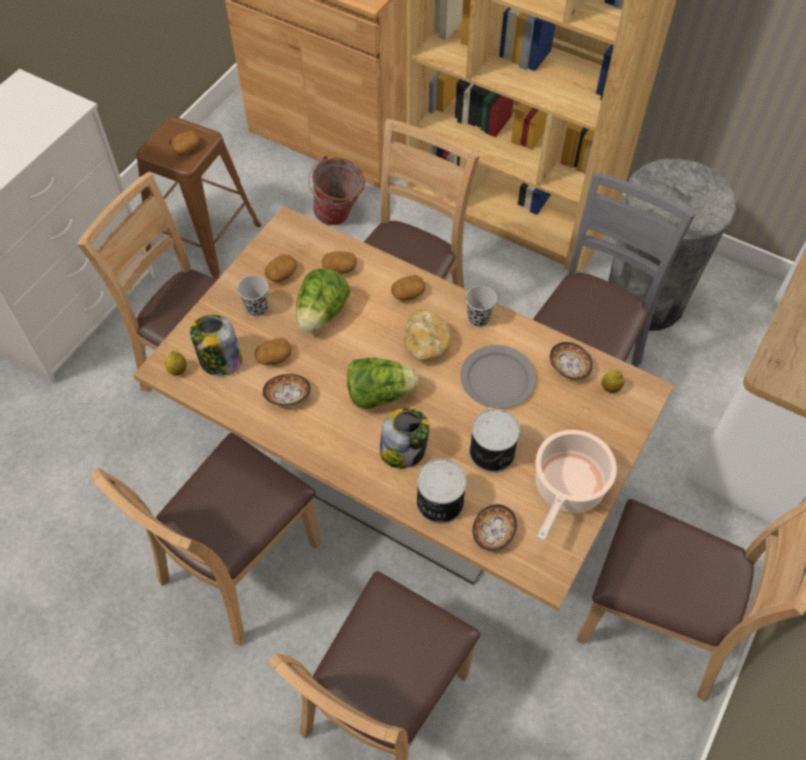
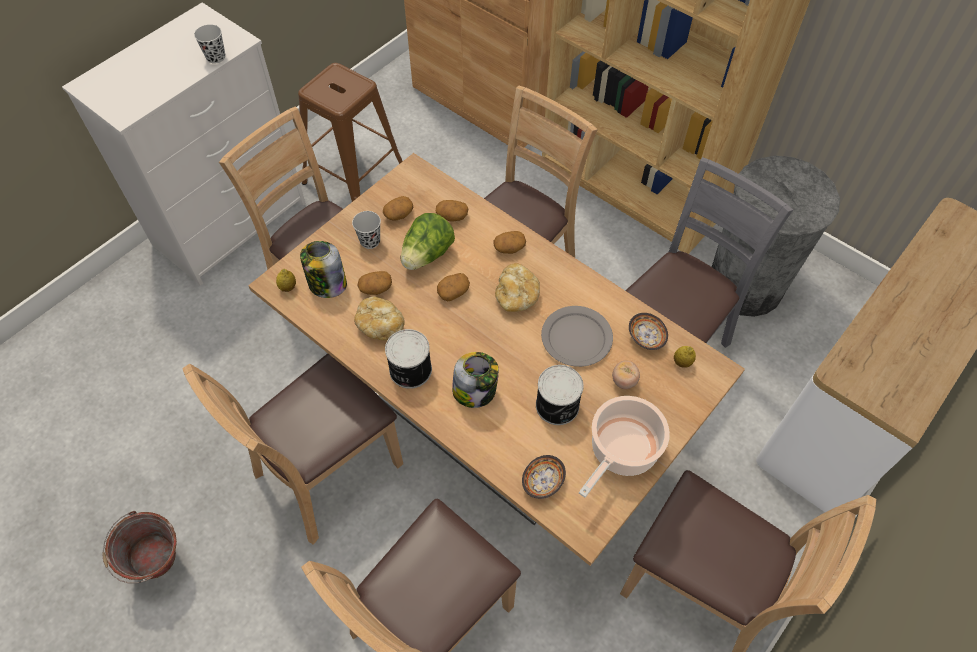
camera: 10 degrees right, 0 degrees up
(187, 148) = (343, 92): potato -> potato (453, 291)
(288, 396) = (380, 325): bowl -> bread
(339, 217) = (477, 173): bucket -> bucket (161, 566)
(379, 394) = (464, 336): lettuce -> none
(439, 503) = (498, 445): can -> can (409, 370)
(478, 318) = (570, 279): black cup -> black cup (216, 57)
(555, 416) = (624, 381): none -> tomato

